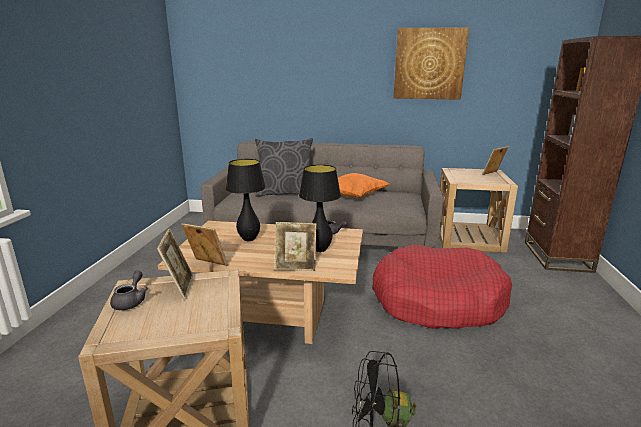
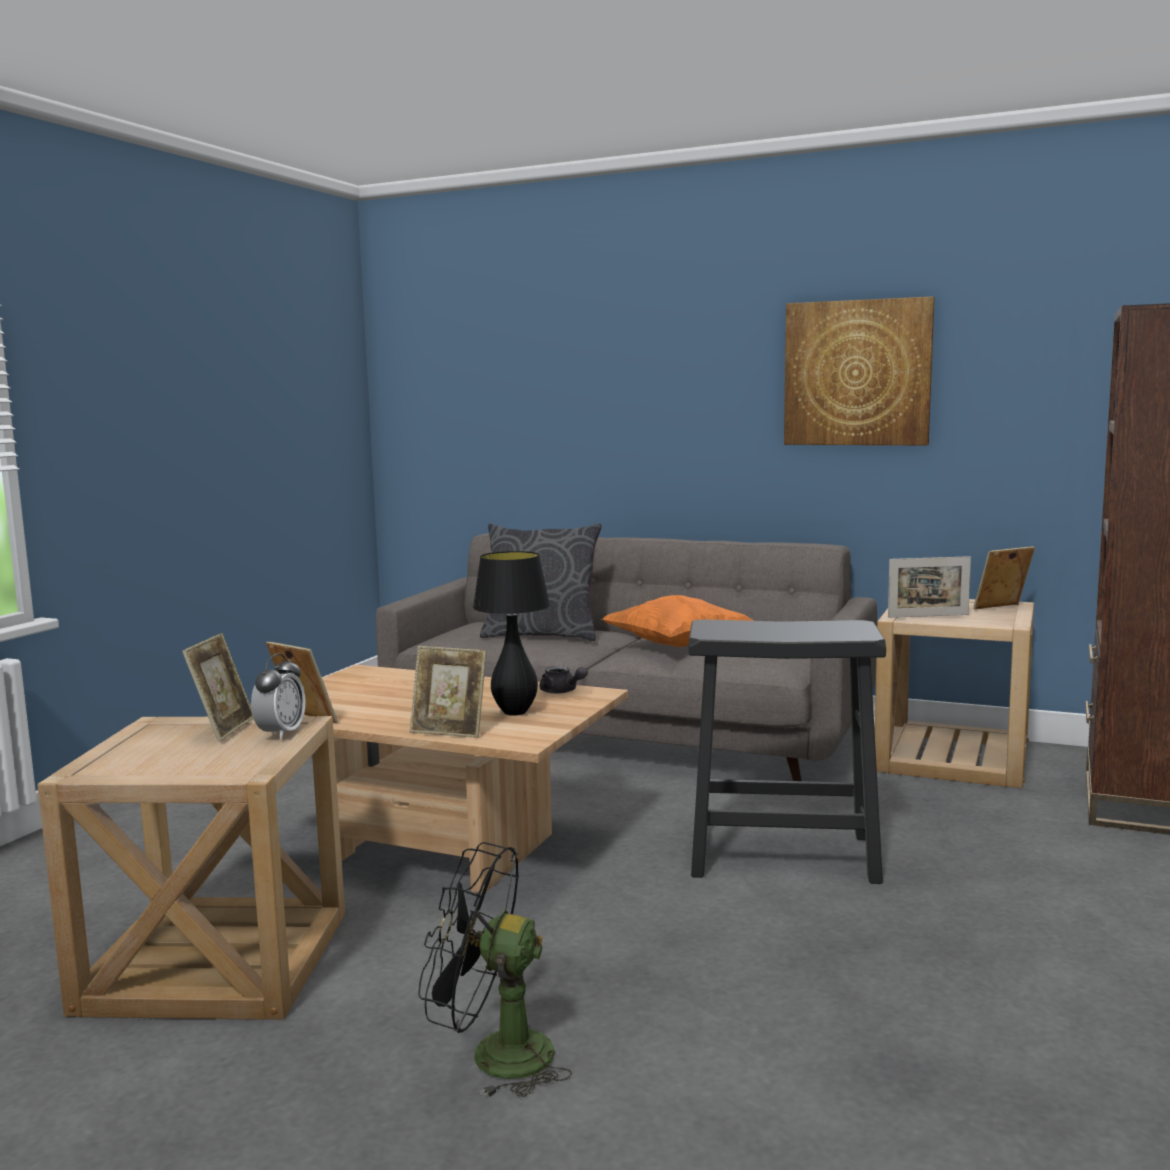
camera: 15 degrees right, 10 degrees down
(131, 301) = (143, 738): grey teapot -> none
(219, 288) = (281, 733): none -> alarm clock
(249, 239) = (403, 692): black table lamp -> none
(437, 301) = (784, 855): red dog bed -> black stool
(468, 179) = (928, 616): none -> picture frame

